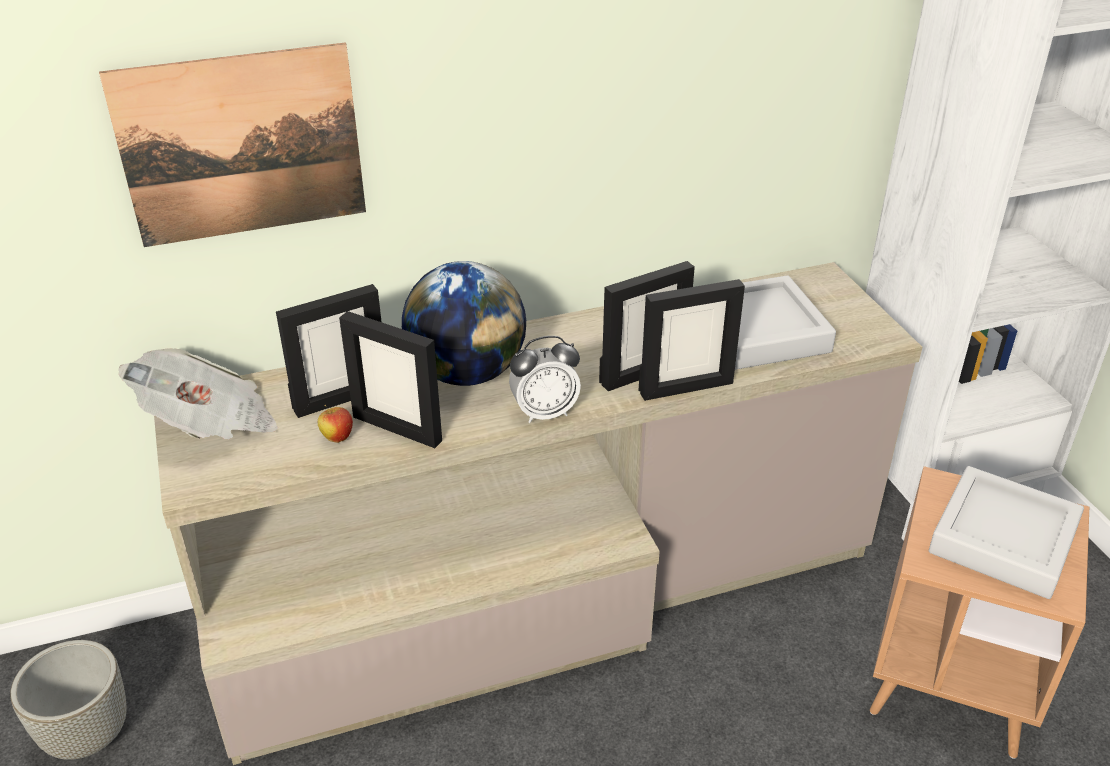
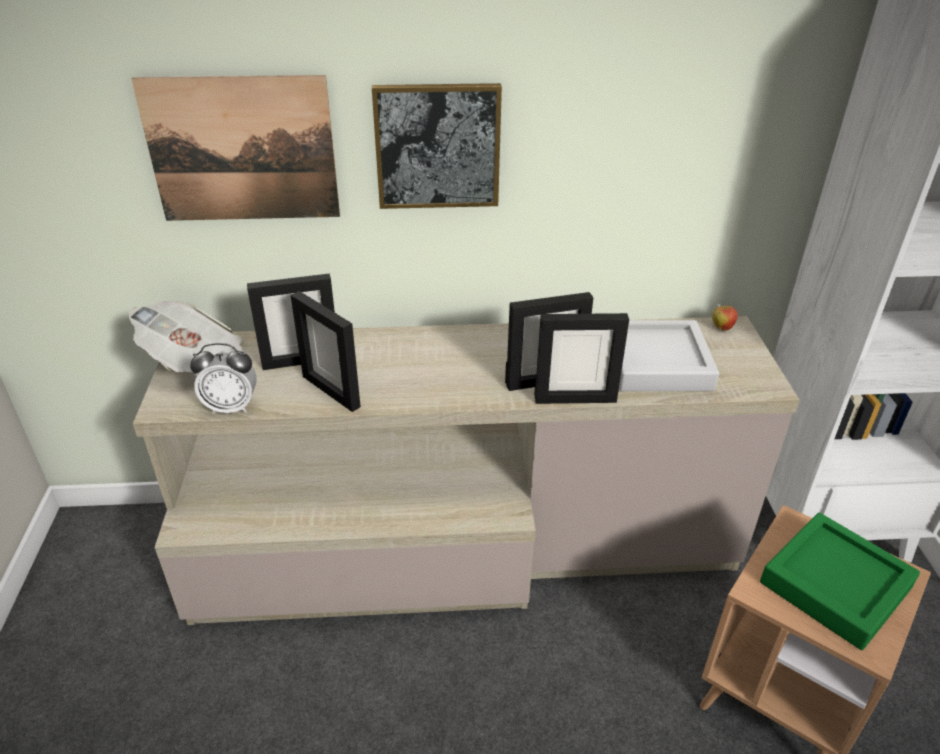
camera: 15 degrees right, 0 degrees up
(87, 735) = (99, 578): grey planter -> none
(337, 437) = (283, 390): apple -> apple (721, 328)
(467, 373) = (404, 357): globe -> none
(481, 112) = (437, 146): none -> picture
(544, 412) = (450, 399): alarm clock -> alarm clock (231, 407)
(1003, 539) = (835, 585): grey tray -> green tray

